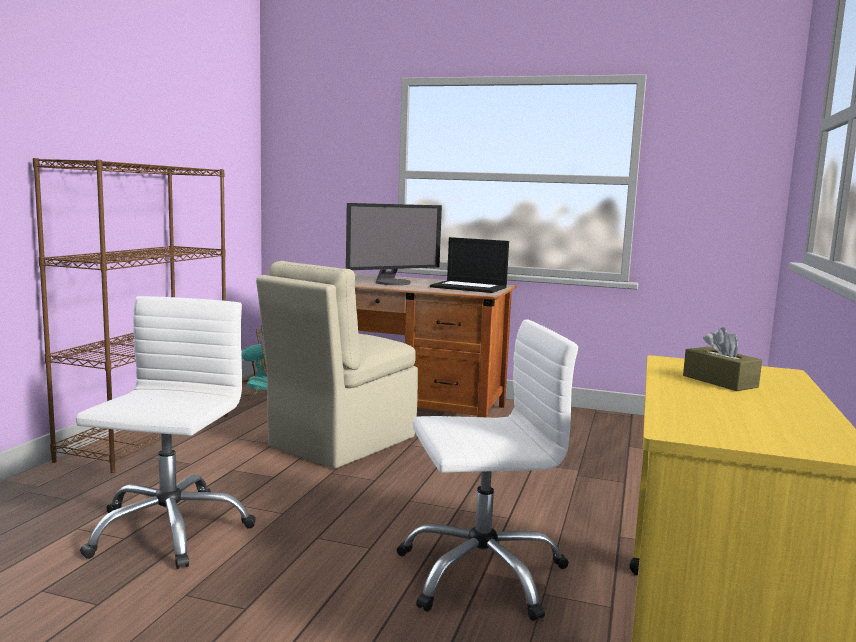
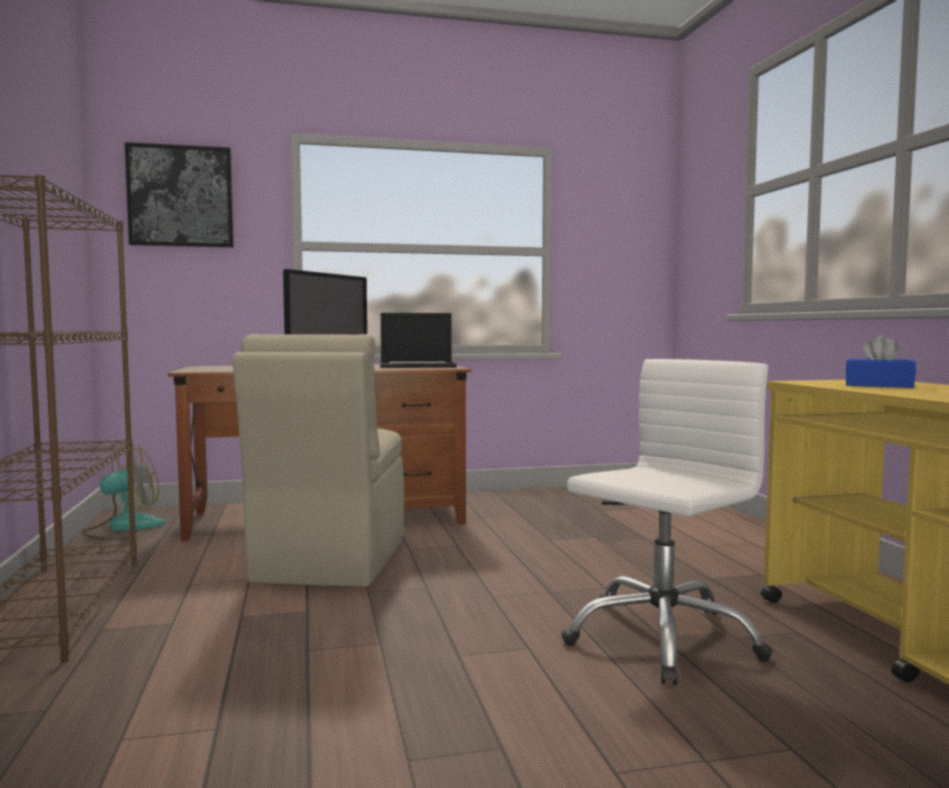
camera: 30 degrees left, 5 degrees down
(168, 529) = (264, 700): white office chair -> none
(320, 135) = (181, 196): none -> picture
(719, 381) = (879, 385): brown tissue box -> blue tissue box

